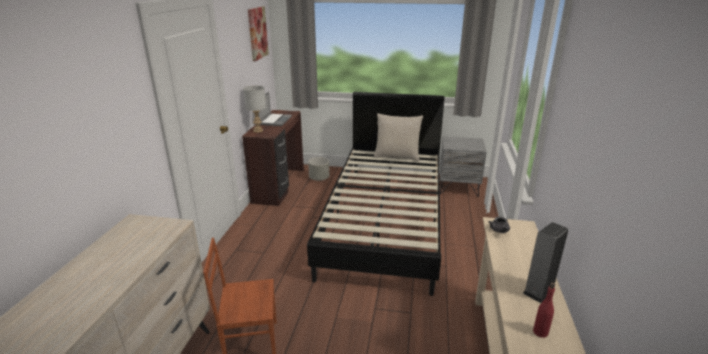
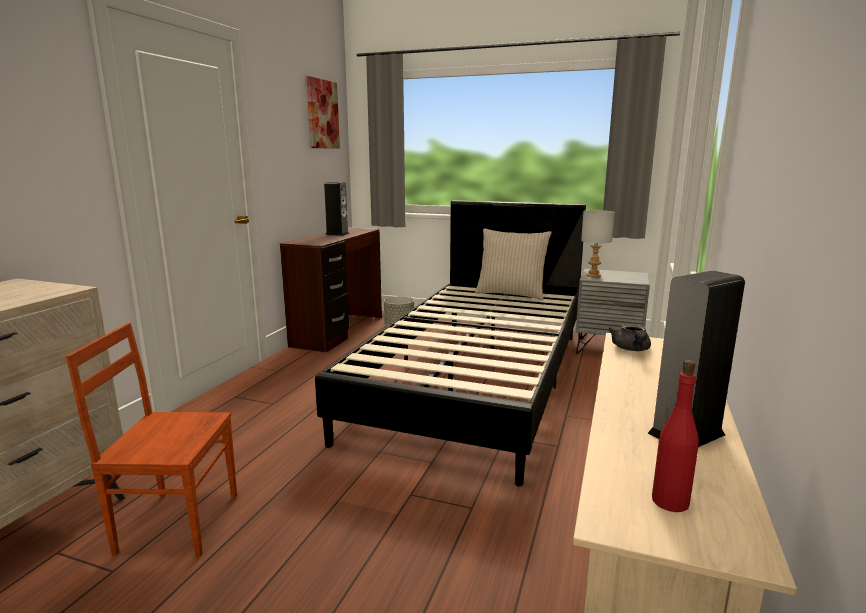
camera: 10 degrees right, 10 degrees down
(258, 131) = (306, 240): grey table lamp -> grey table lamp (594, 276)
(275, 120) = (337, 234): laptop -> speaker

